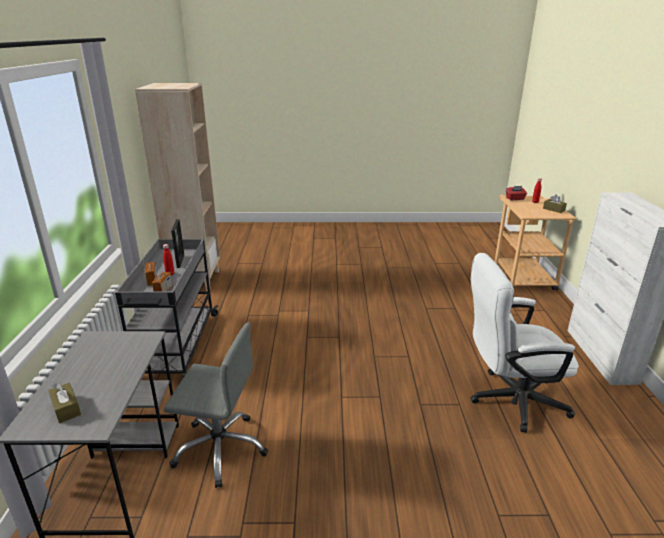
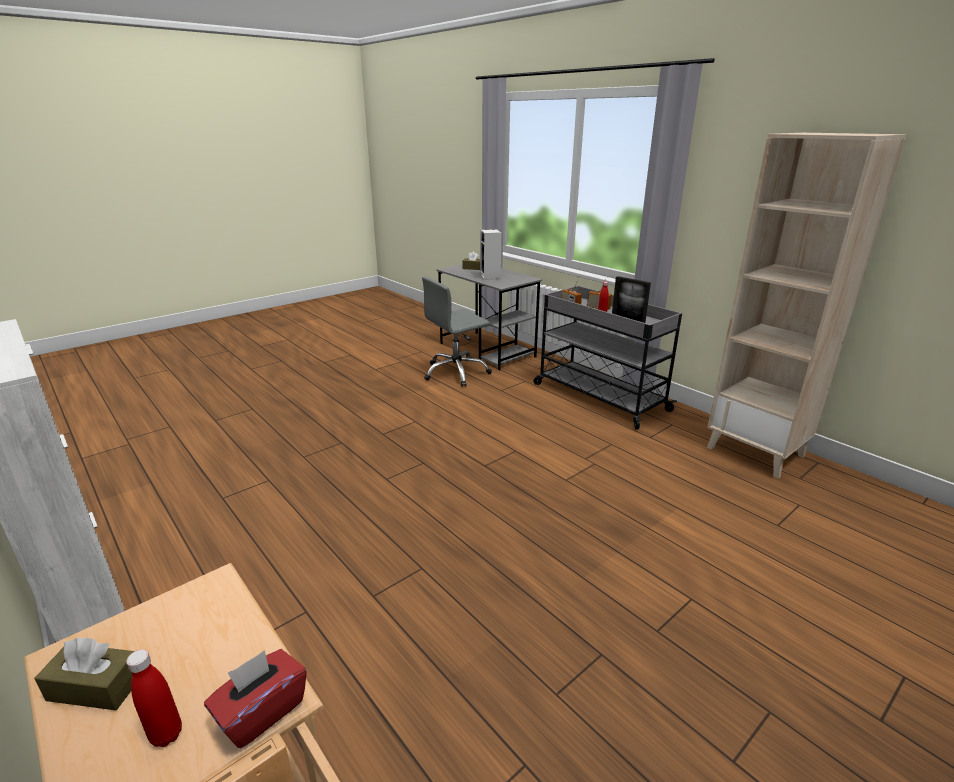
camera: 140 degrees right, 0 degrees up
(111, 365) = (491, 277): none -> speaker
(509, 400) = (250, 480): white office chair -> none

